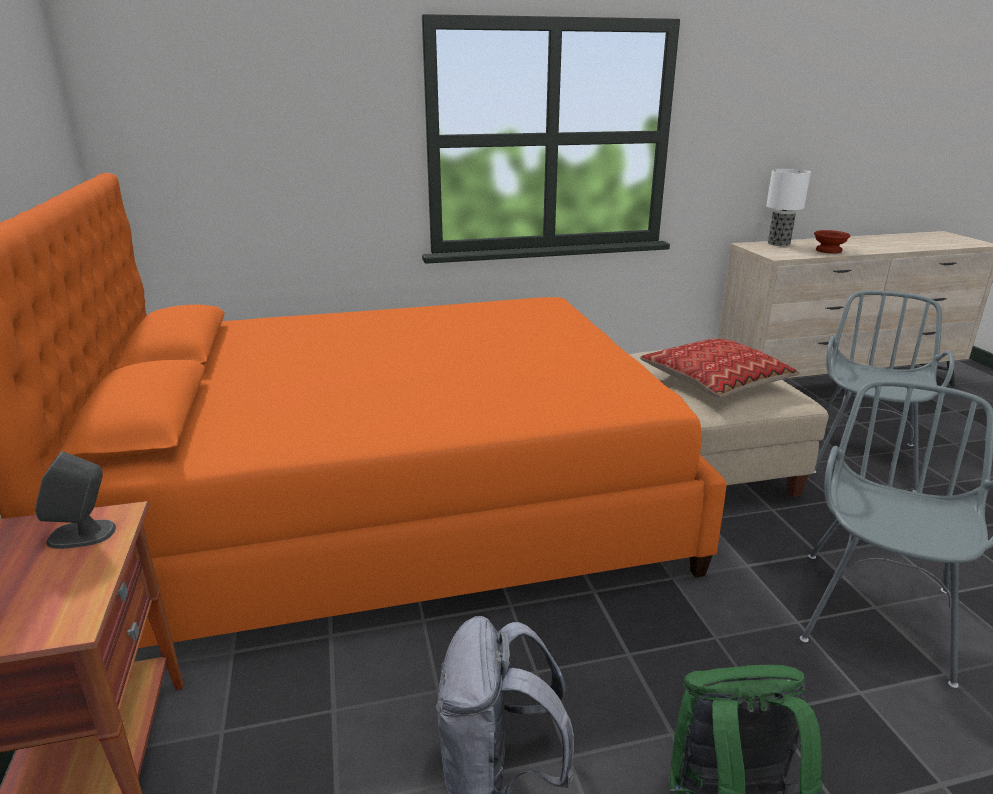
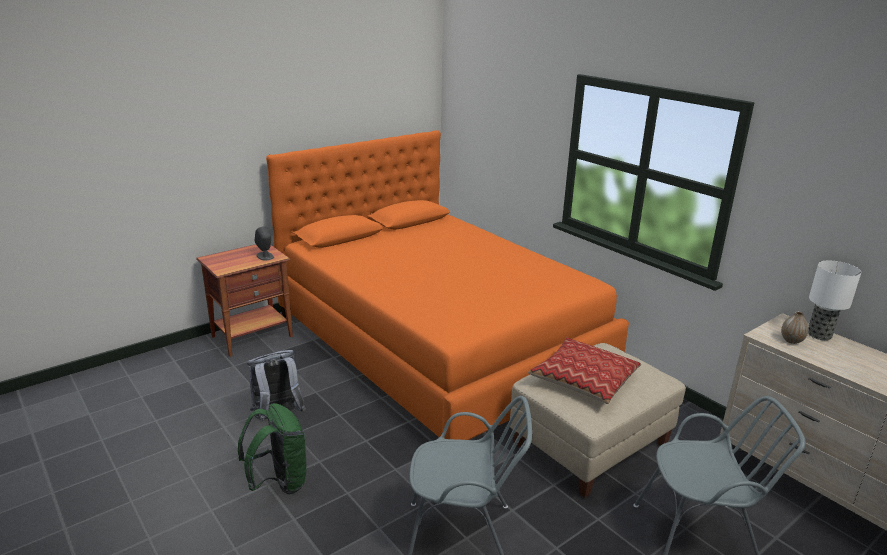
camera: 65 degrees right, 0 degrees up
(789, 252) = (791, 340): none -> vase
(828, 250) = (832, 360): brown bowl -> none

